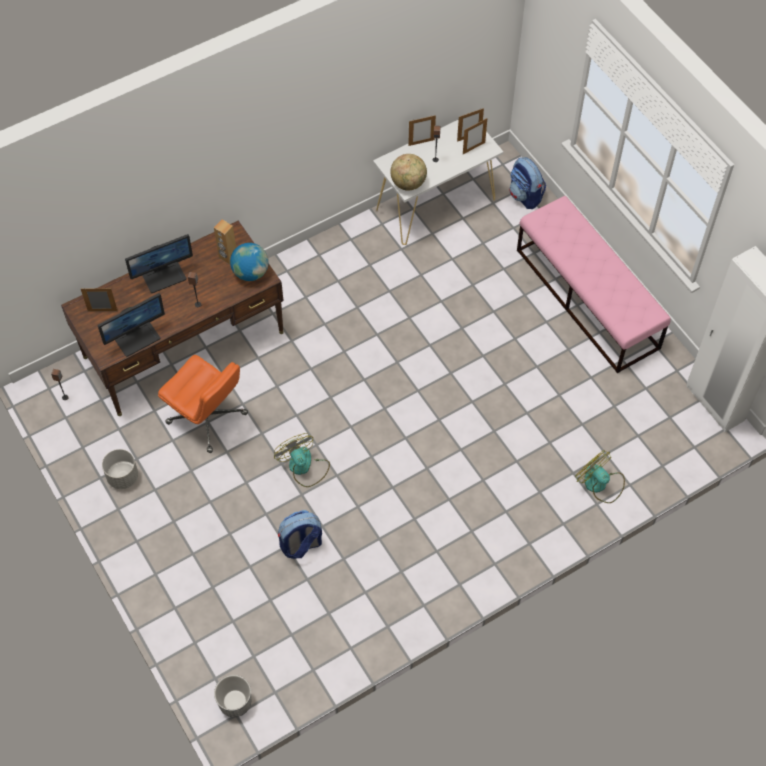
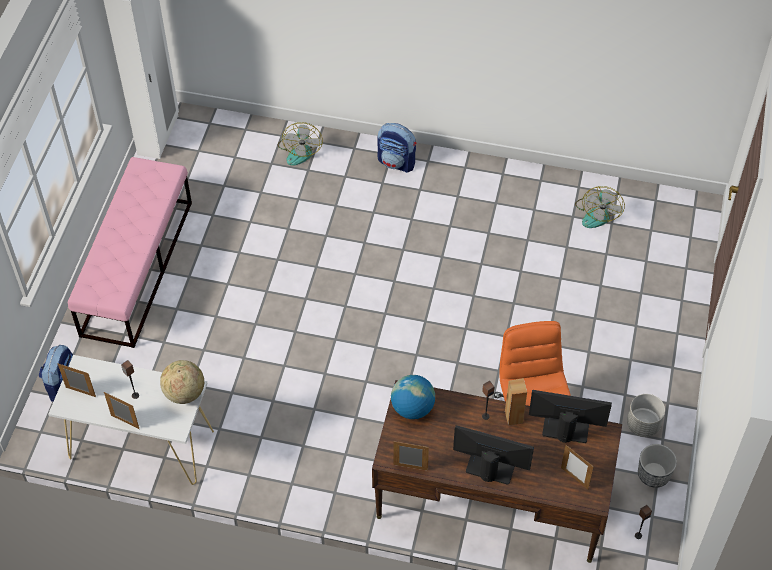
camera: 135 degrees left, 5 degrees down
(228, 257) = (417, 439): brown speaker -> brown speaker (514, 417)
(235, 702) = (688, 214): planter -> planter (653, 475)
(301, 545) = (549, 270): backpack -> backpack (397, 162)
(304, 467) = (492, 320): fan -> fan (597, 213)
(473, 148) = (91, 378): picture frame -> picture frame (410, 467)

